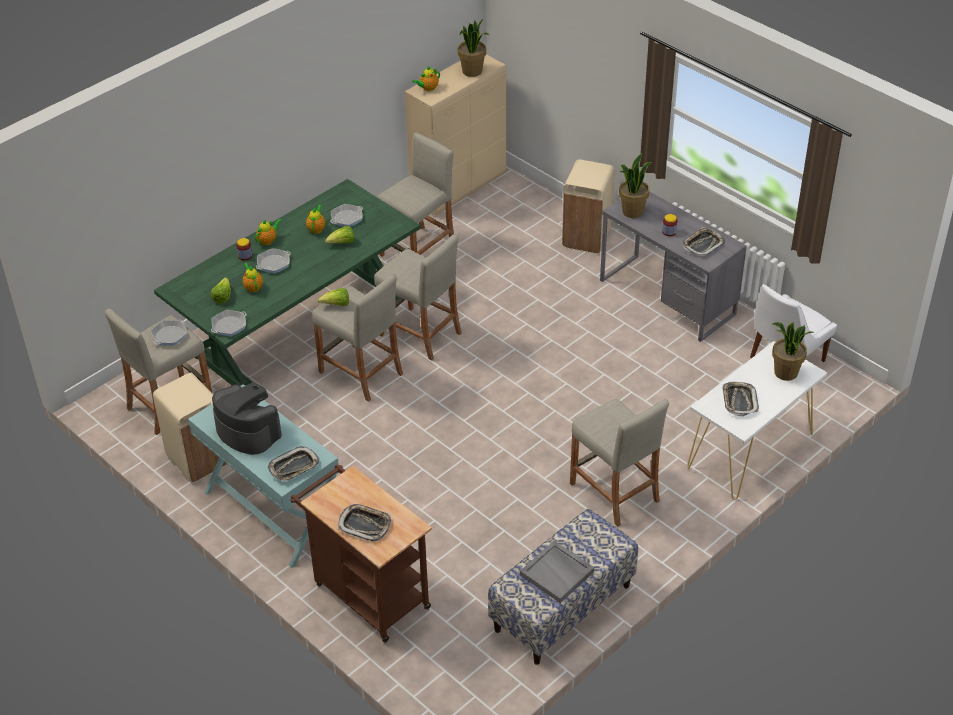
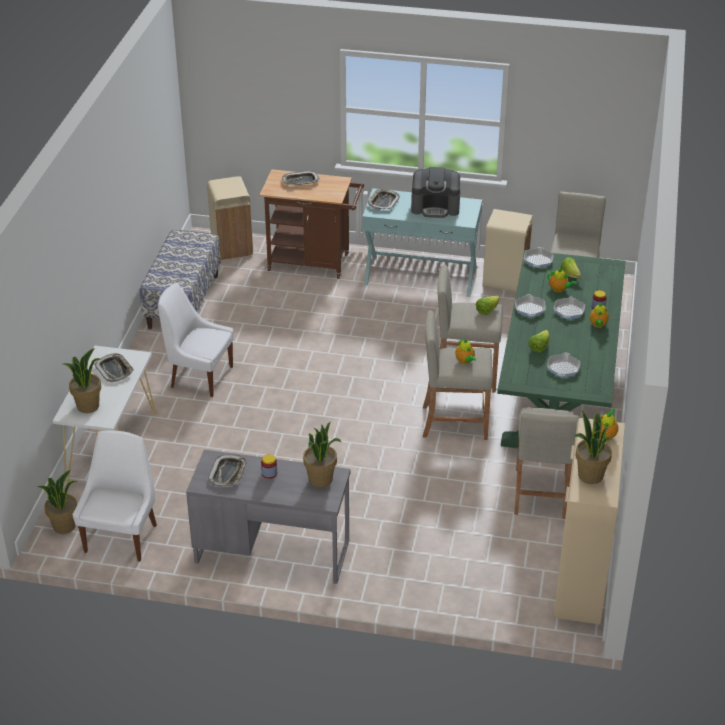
camera: 145 degrees right, 5 degrees down
(169, 335) = (573, 246): frying pan -> frying pan (529, 309)
(316, 229) = (575, 349): teapot -> teapot (465, 361)
(557, 573) = (180, 254): grey tray -> none
(585, 238) = (401, 580): beige trash can -> beige trash can (232, 247)
(614, 492) = (199, 376): beige stool -> white chair
(832, 391) = (64, 526): none -> potted plant

